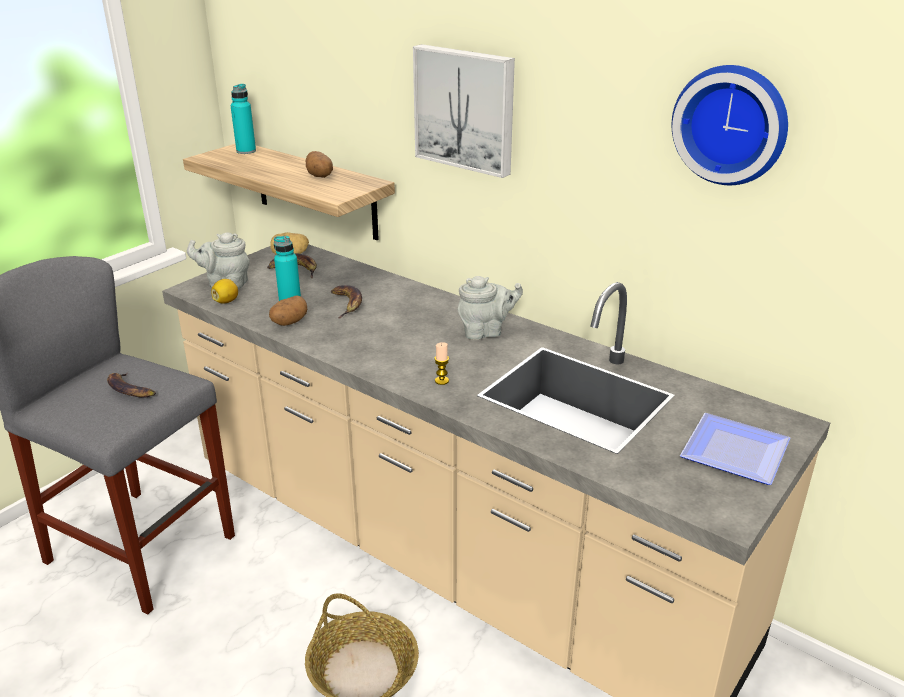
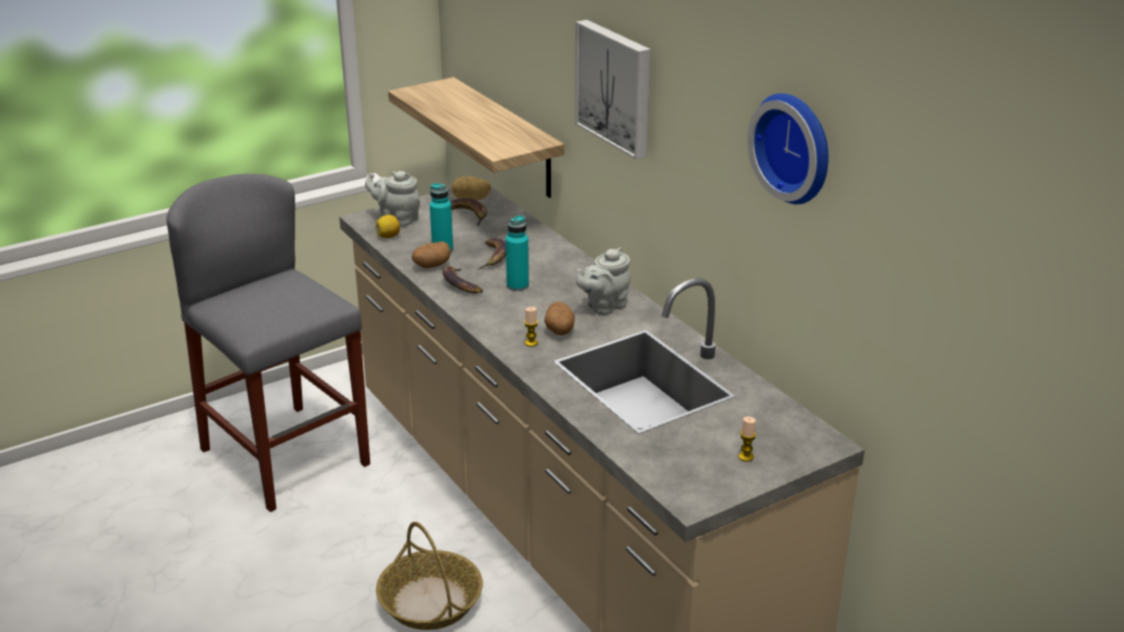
camera: 20 degrees right, 0 degrees up
(129, 390) = (284, 303): banana -> banana (460, 284)
(246, 151) = (450, 89): turquoise bottle -> turquoise bottle (517, 286)
(320, 176) = (499, 127): potato -> potato (559, 331)
(486, 332) = (604, 306): grey teapot -> grey teapot turned 135 degrees clockwise
(737, 454) = (746, 456): plate -> candle

